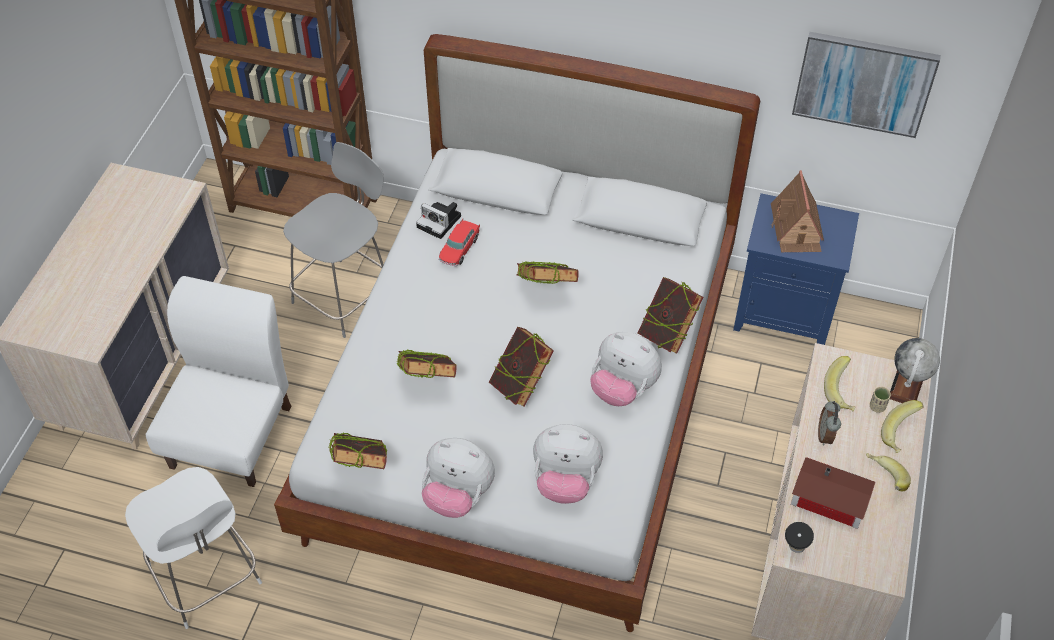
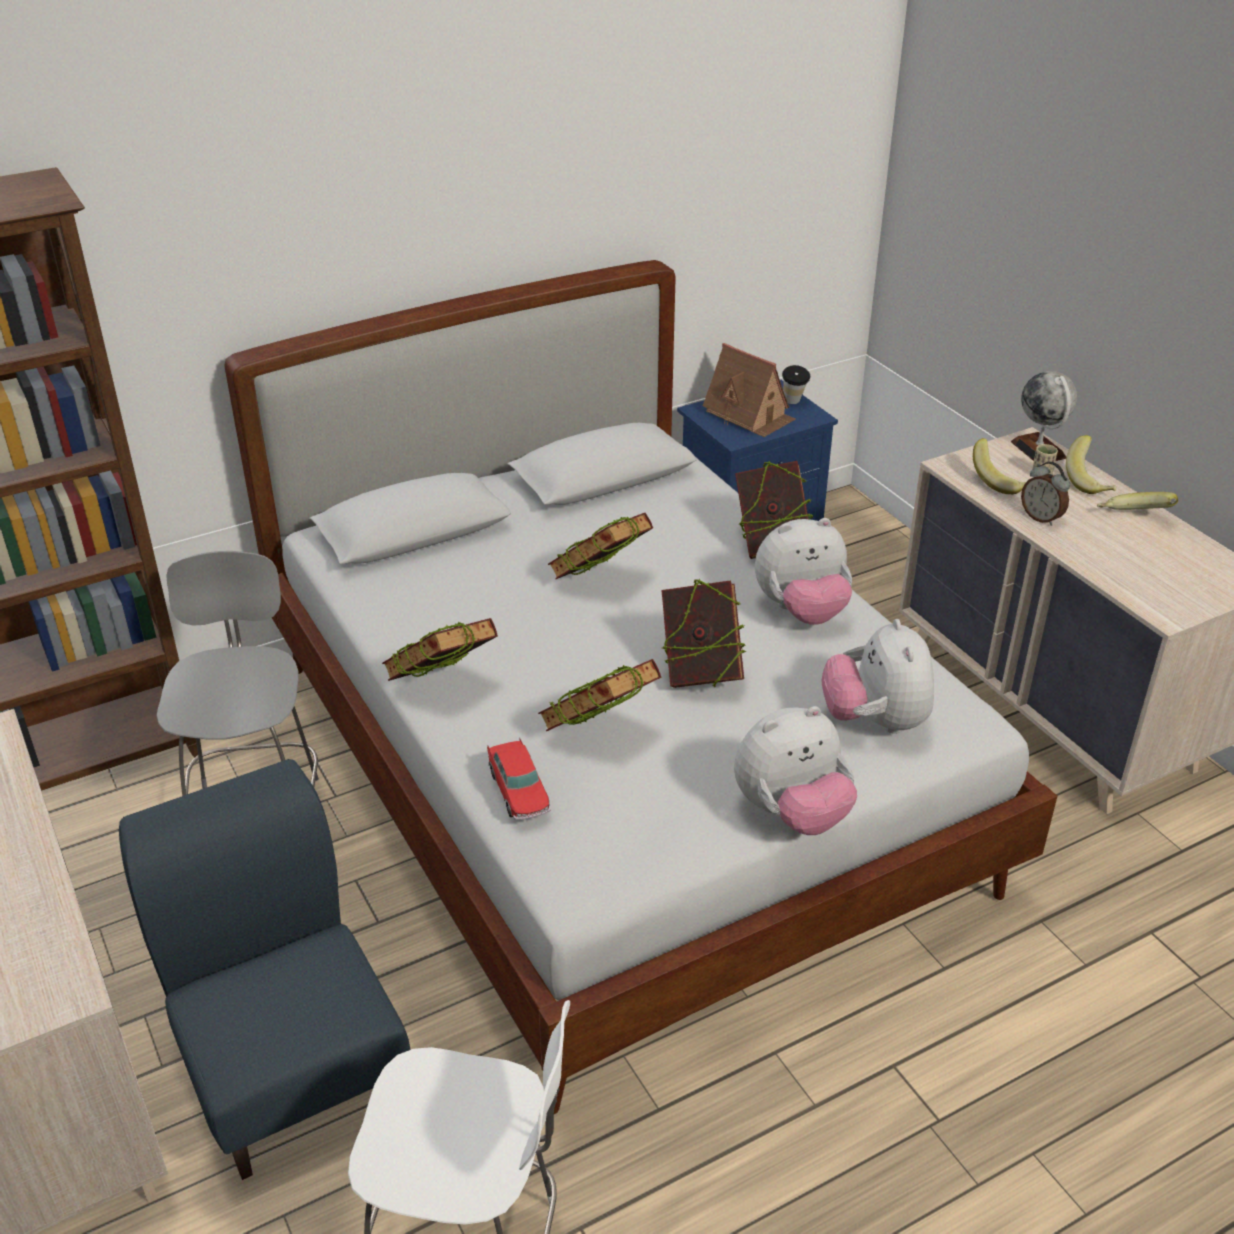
camera: 45 degrees left, 15 degrees down
(232, 436) = (291, 1069): white chair -> blue chair
(361, 469) = (648, 868): book -> book (443, 687)
(440, 222) = (389, 591): camera -> none
(459, 249) = (447, 601): toy car -> toy car (519, 791)
(565, 481) = (875, 721): plush toy -> plush toy turned 120 degrees clockwise
(794, 550) = (1164, 613): cup -> cup (793, 403)
(831, 502) = (1127, 560): toy house -> none
(864, 83) = (760, 192): picture -> none

